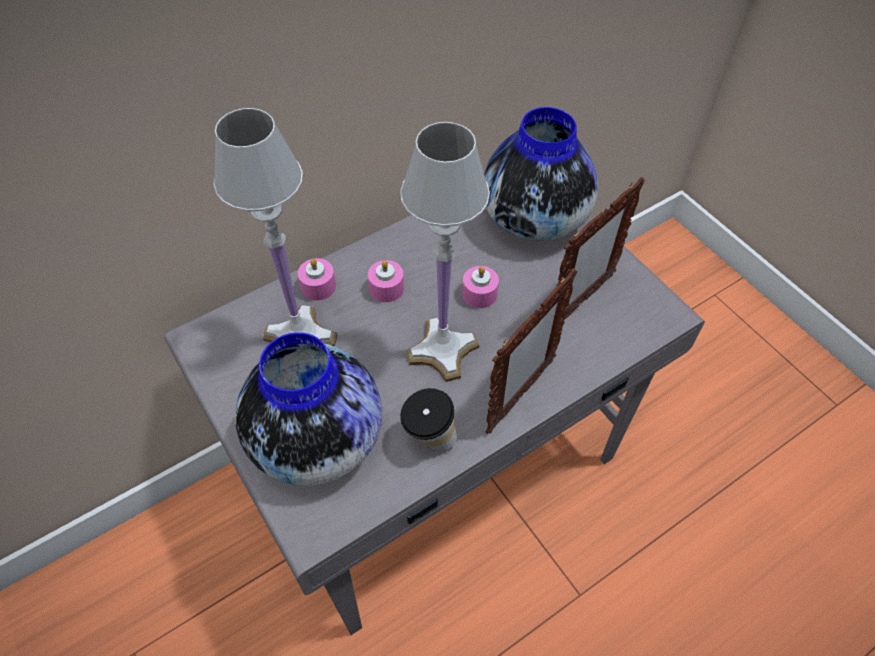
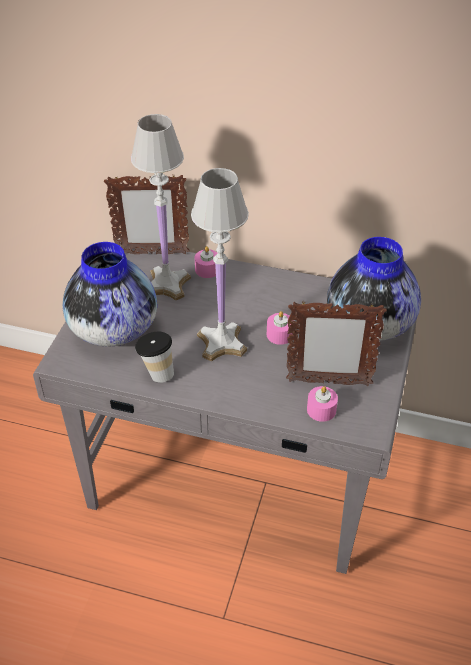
camera: 50 degrees right, 10 degrees down
(386, 288) = (237, 295): pink candle -> pink candle (321, 410)
(519, 396) = (227, 393): picture frame -> picture frame (151, 253)

